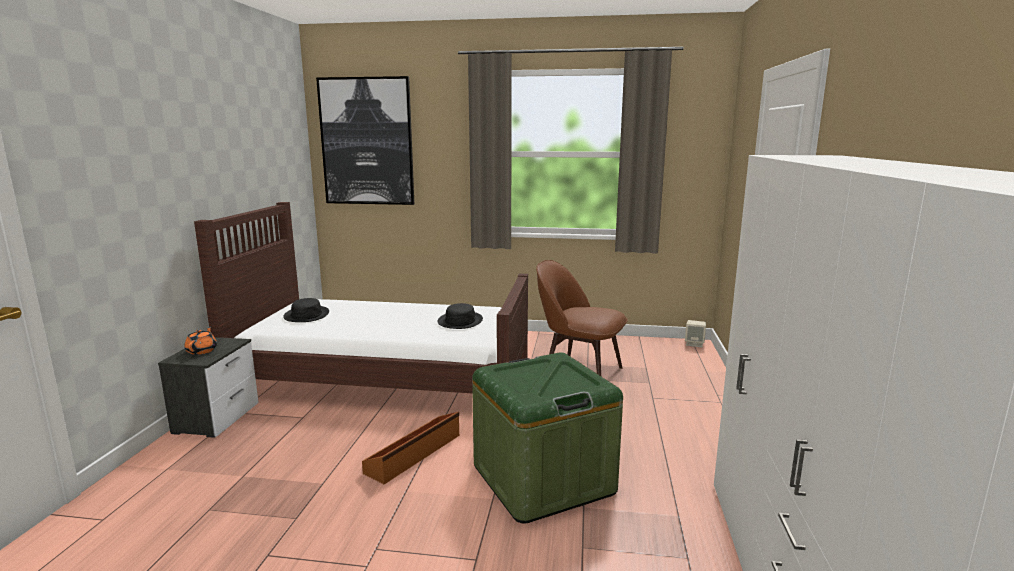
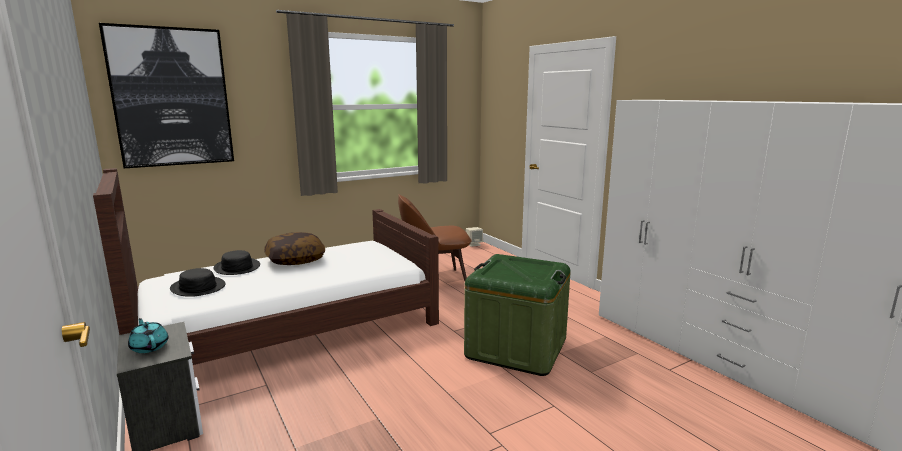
camera: 40 degrees left, 0 degrees up
(202, 351) = (149, 347): orange teapot -> turquoise teapot
(409, 310) = (295, 259): none -> pillow
(415, 454) = (412, 369): brown storage box -> none
(460, 321) = (358, 257): black hat -> black hat (237, 267)

